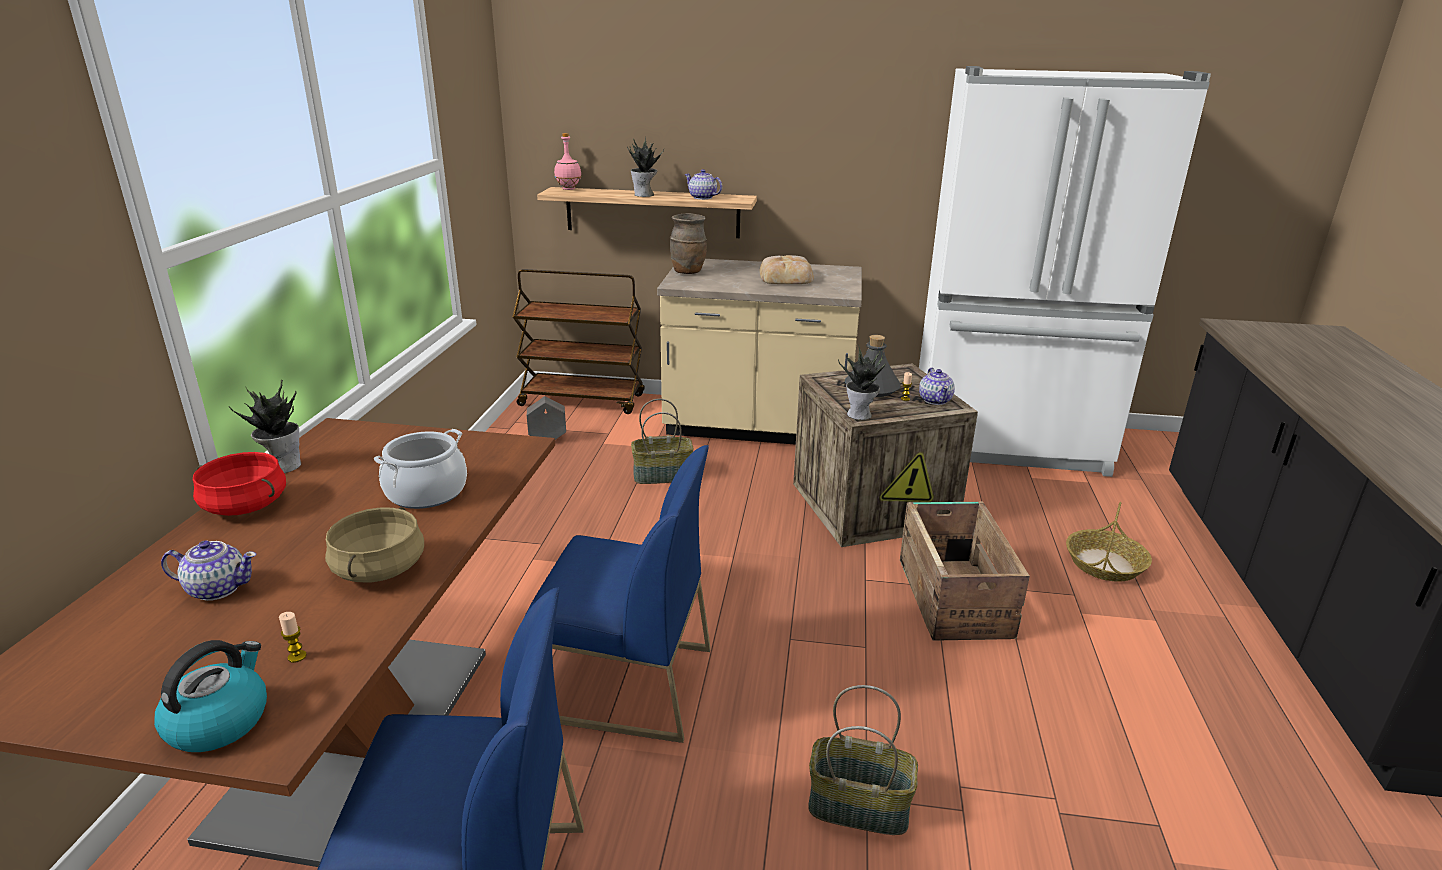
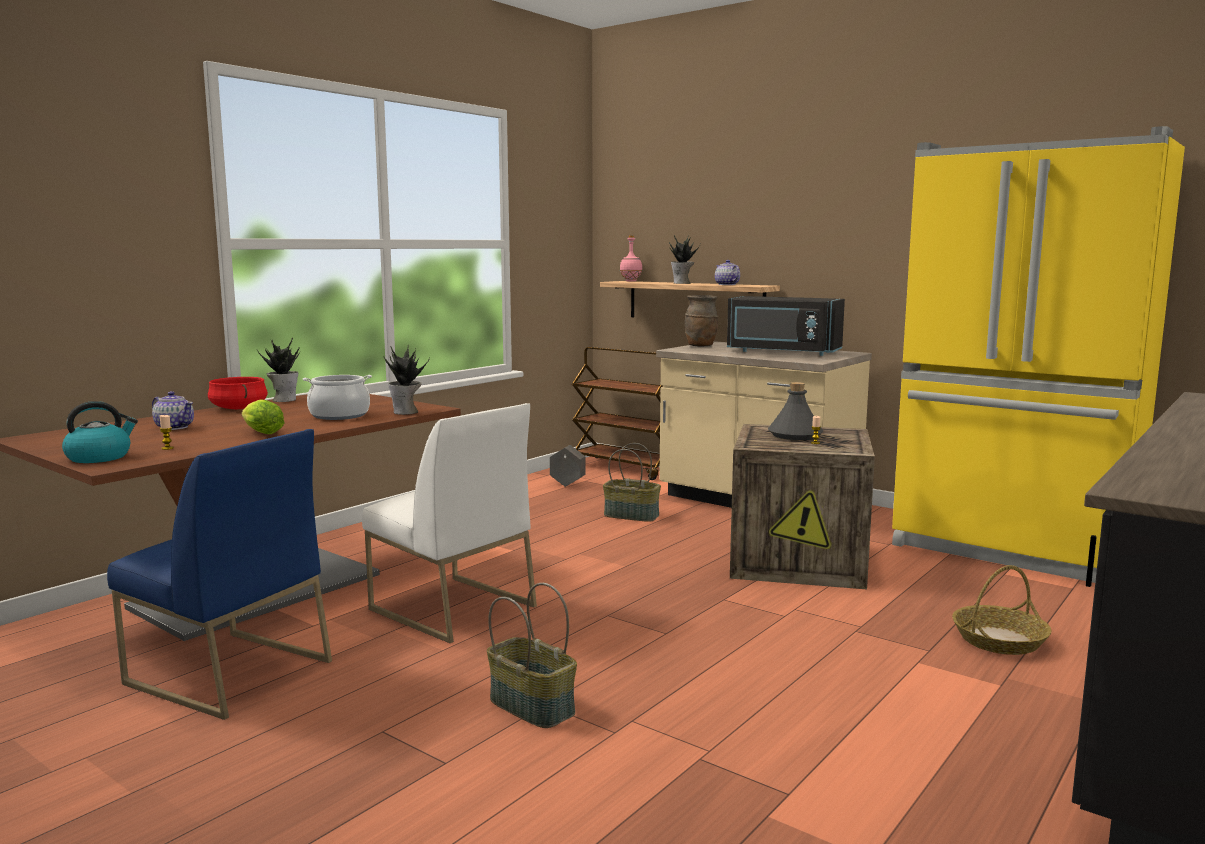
camera: 30 degrees right, 15 degrees down
(380, 569) = (260, 433): beige cooking pot -> lettuce
(625, 683) = (451, 608): blue chair -> white chair
(786, 277) = (782, 352): bread -> black microwave
(860, 415) = (753, 445): potted plant -> potted plant (406, 412)
(935, 400) = (844, 446): teapot -> none
(954, 596) = (795, 625): crate -> none
(1008, 445) = (1012, 550): white fridge -> yellow fridge

